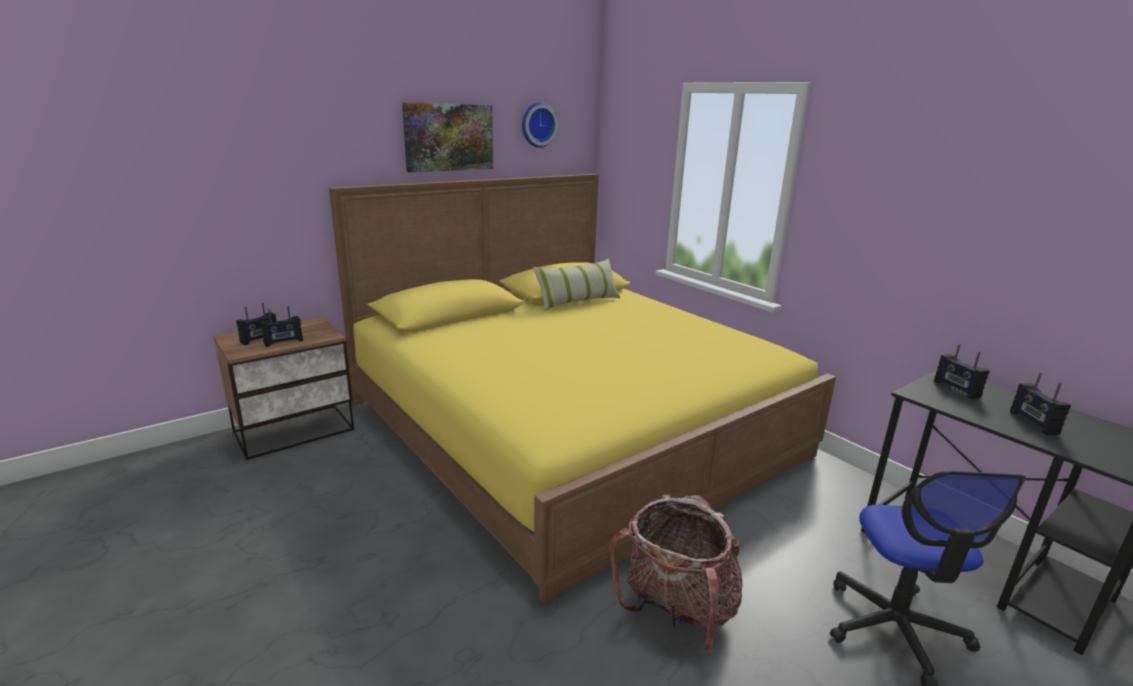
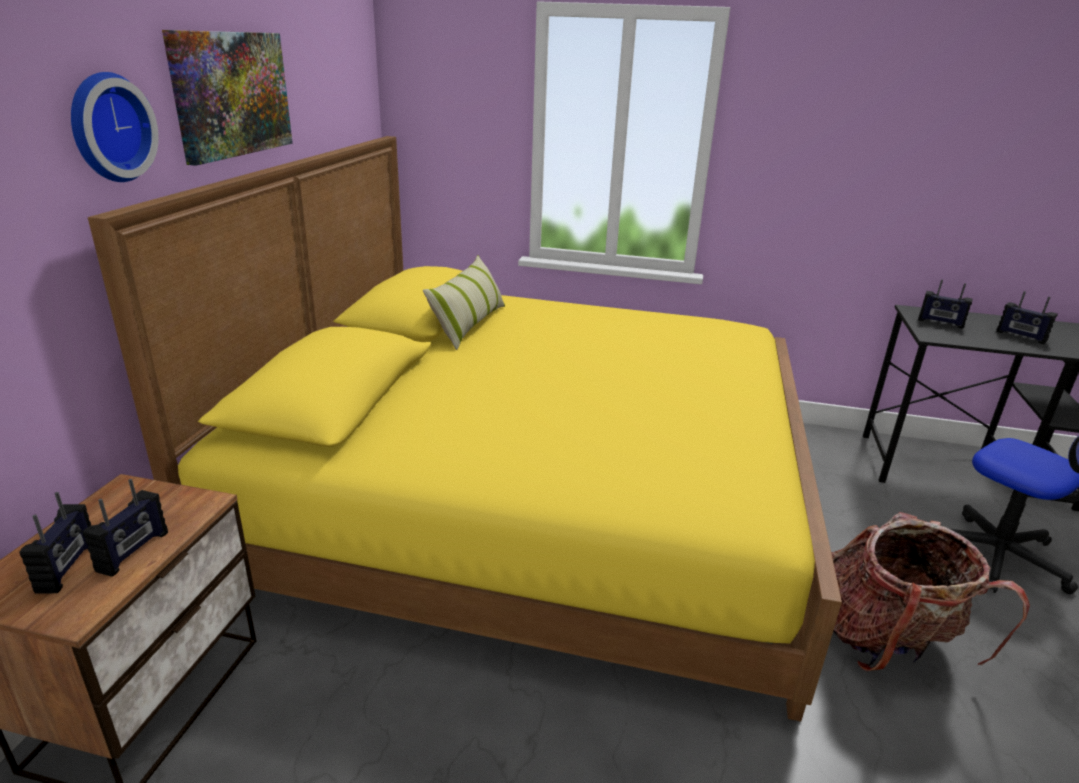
camera: 40 degrees left, 5 degrees up
(537, 124) = (324, 65): wall clock -> wall clock (107, 127)

